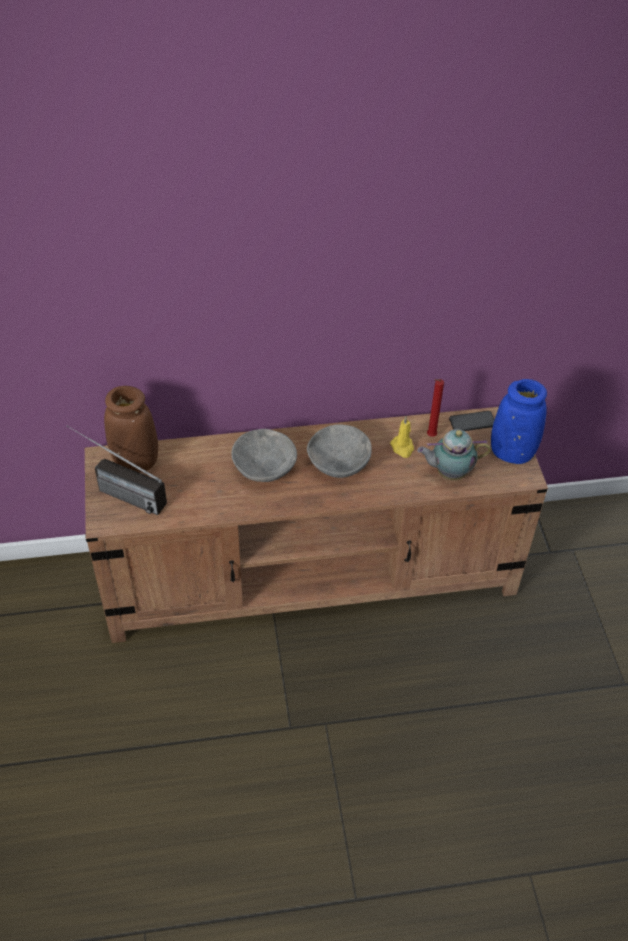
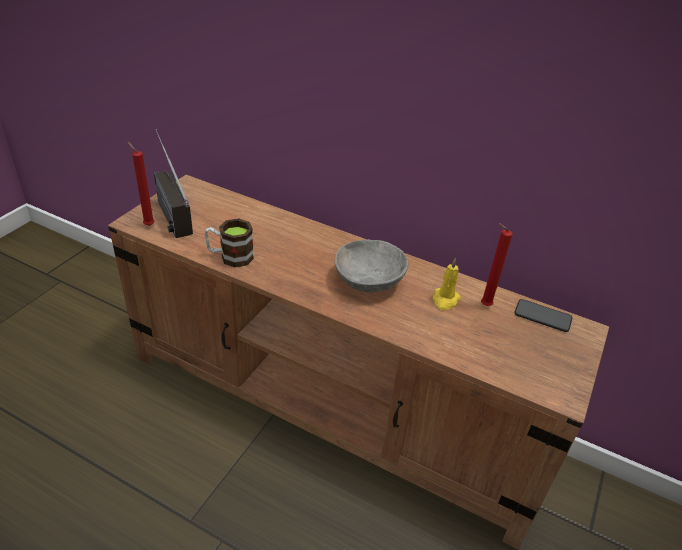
camera: 35 degrees right, 10 degrees down
(119, 517) = (148, 225): none -> red candle
(135, 461) = (207, 198): brown vase -> none
(219, 505) = (230, 256): none -> mug
(263, 467) = (299, 250): grey bowl -> none
(449, 473) = (473, 345): teapot -> none
(512, 453) = (566, 365): blue vase -> none

